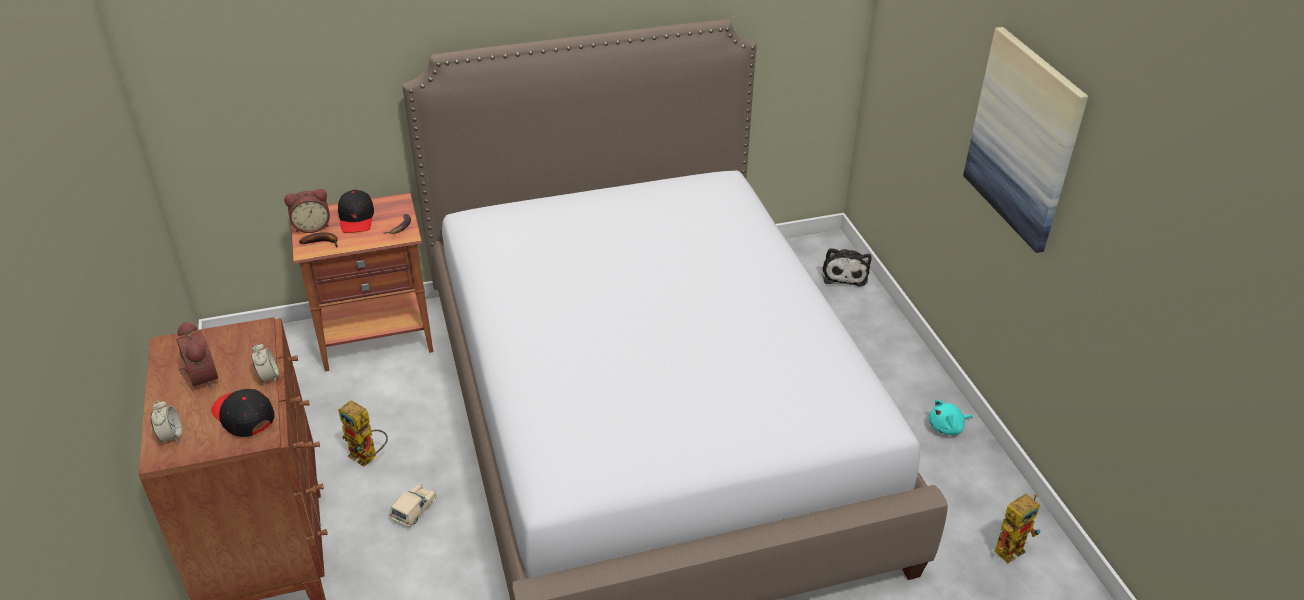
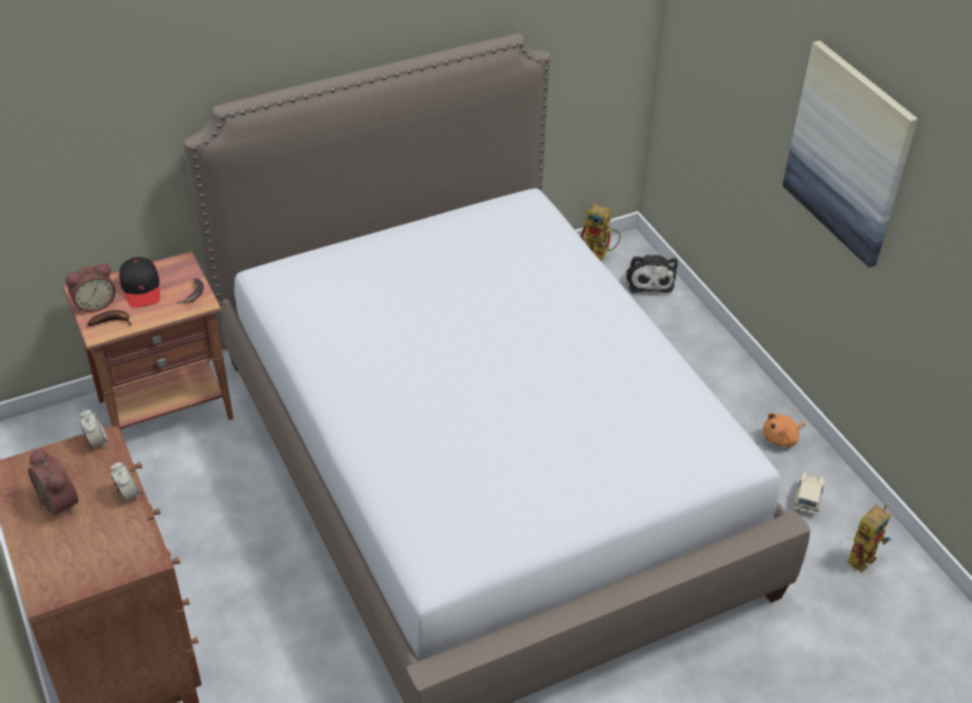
camera: 10 degrees left, 5 degrees up
(171, 436) = (47, 572): alarm clock -> alarm clock (97, 441)
(243, 416) = (116, 541): black cap -> none
(368, 457) = (195, 546): toy robot -> toy robot (600, 255)
(414, 511) = (260, 598): beige toy car -> beige toy car (807, 499)
(947, 427) = (781, 438): turquoise plush toy -> orange plush toy

